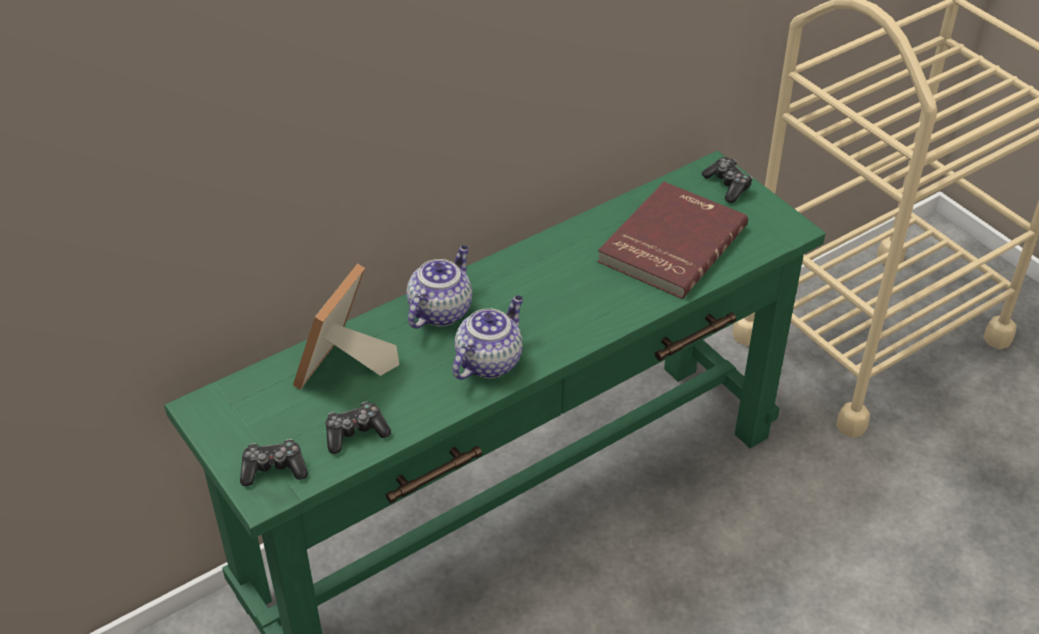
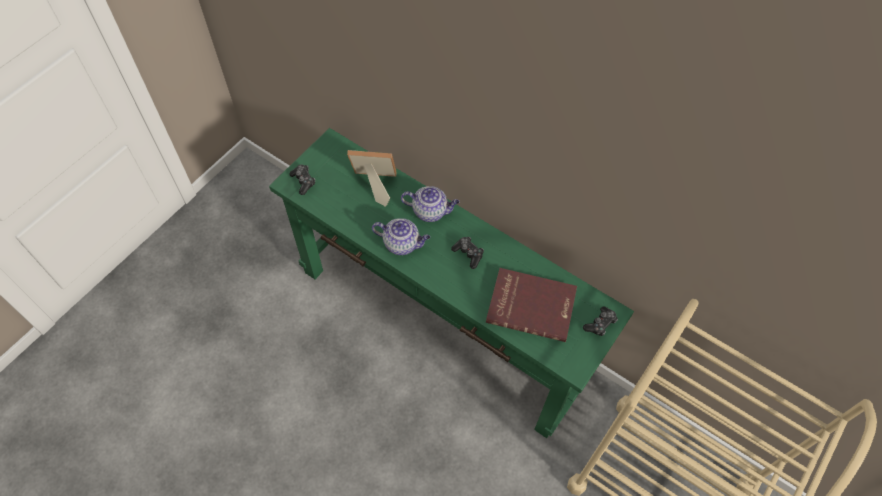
camera: 70 degrees right, 15 degrees up
(355, 433) = (335, 204): game controller -> game controller (468, 254)

